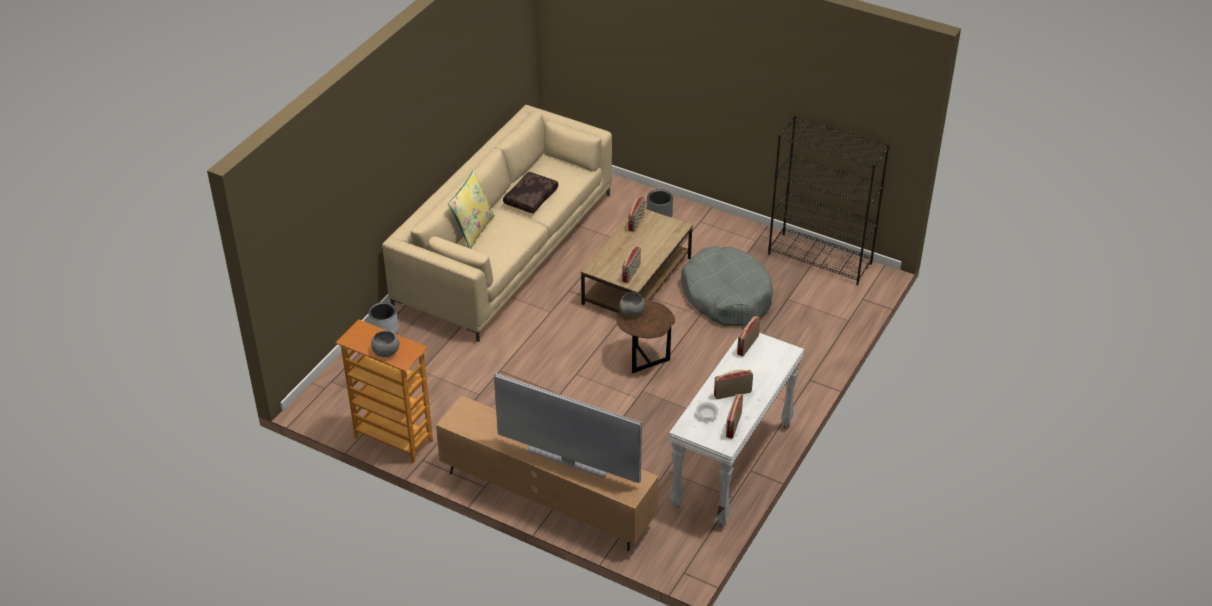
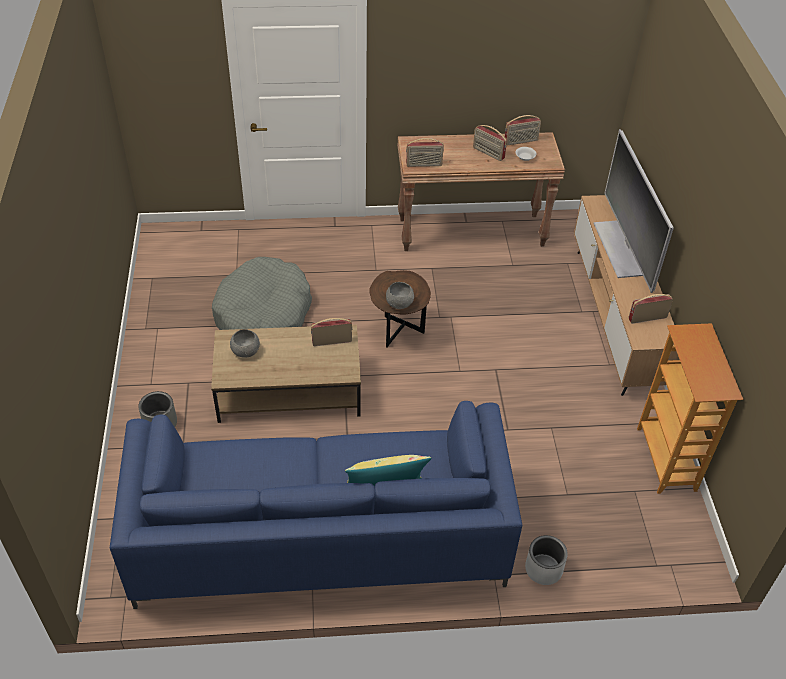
camera: 125 degrees left, 5 degrees up
(386, 352) = (708, 351): grey bowl -> grey bowl (245, 351)
(505, 249) = (320, 534): beige sofa -> blue sofa
(530, 197) = (280, 475): brown pillow -> none
(636, 222) = (243, 375): radio -> radio (647, 318)
(733, 466) = (471, 232): white console table -> brown console table
(820, 259) = (157, 274): black bookcase -> none

